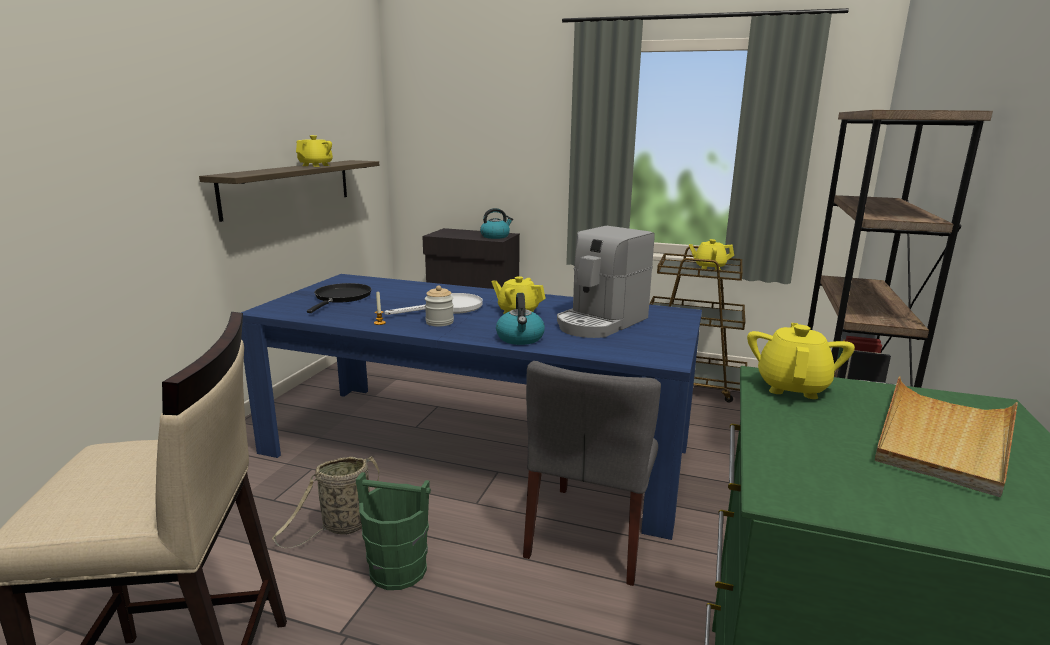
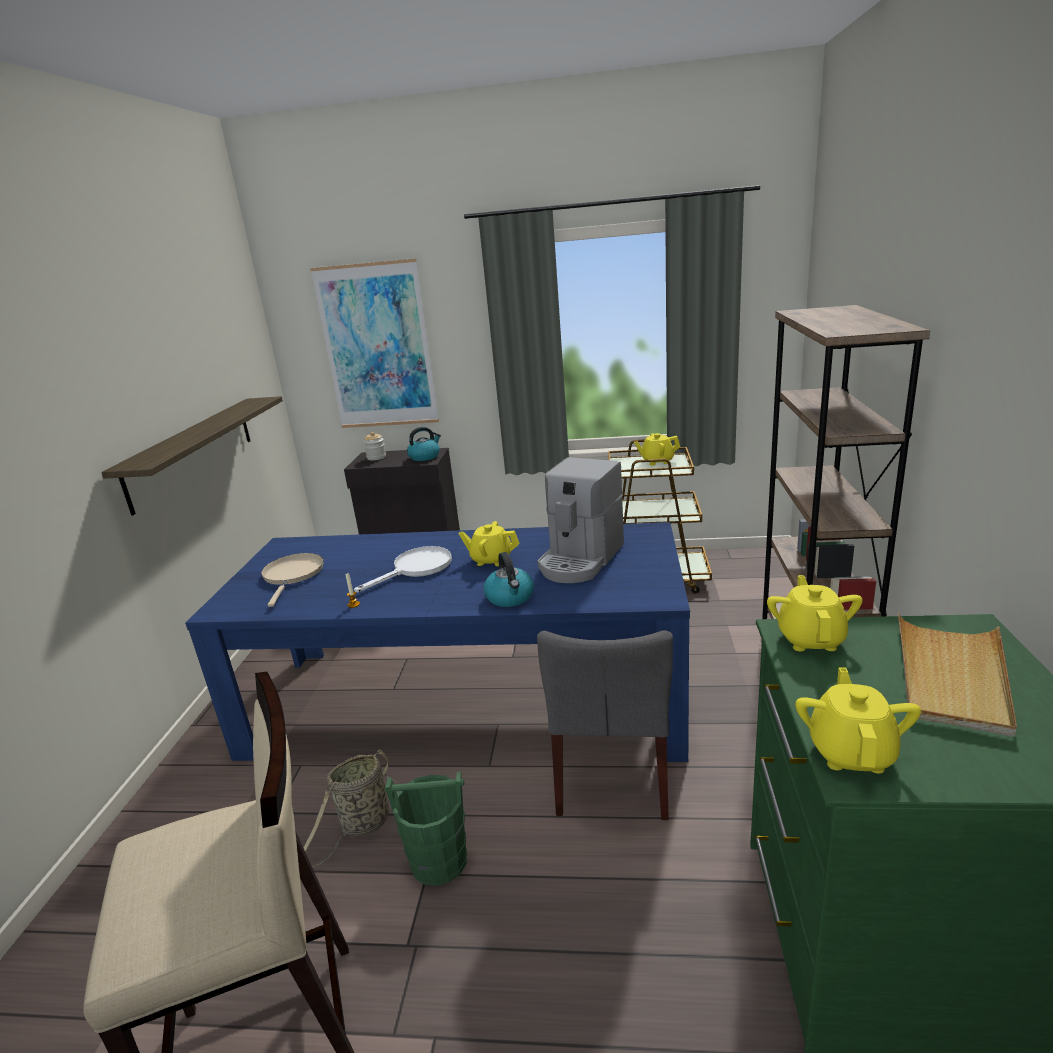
camera: 10 degrees left, 5 degrees up
(316, 165) = (218, 421): yellow teapot -> yellow teapot (851, 752)
(341, 298) = (293, 575): black frying pan -> beige frying pan
(439, 322) = (417, 591): jar -> jar (376, 457)
(471, 134) = (377, 347): none -> picture

